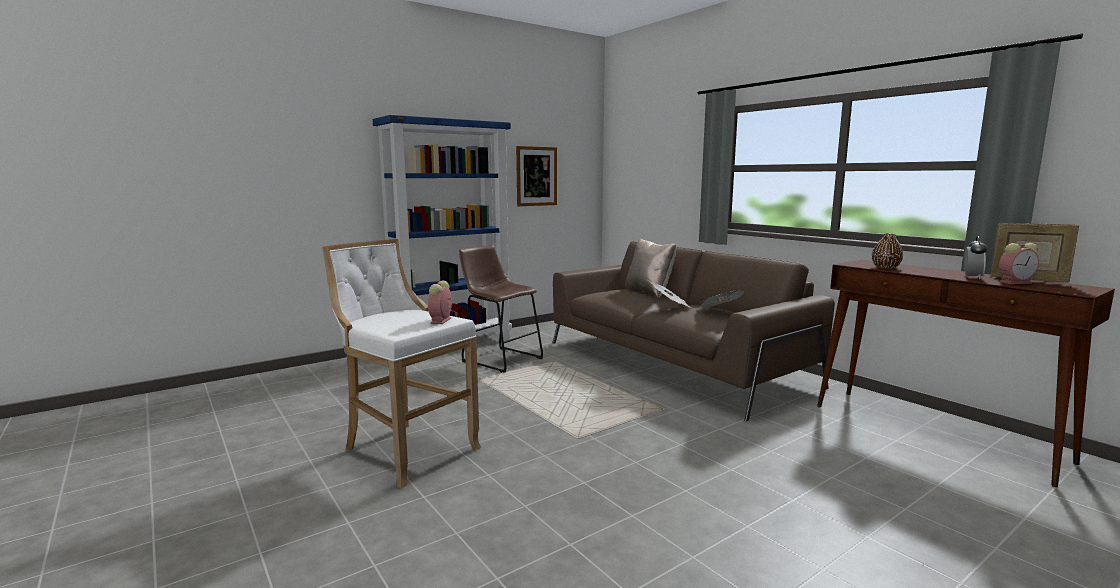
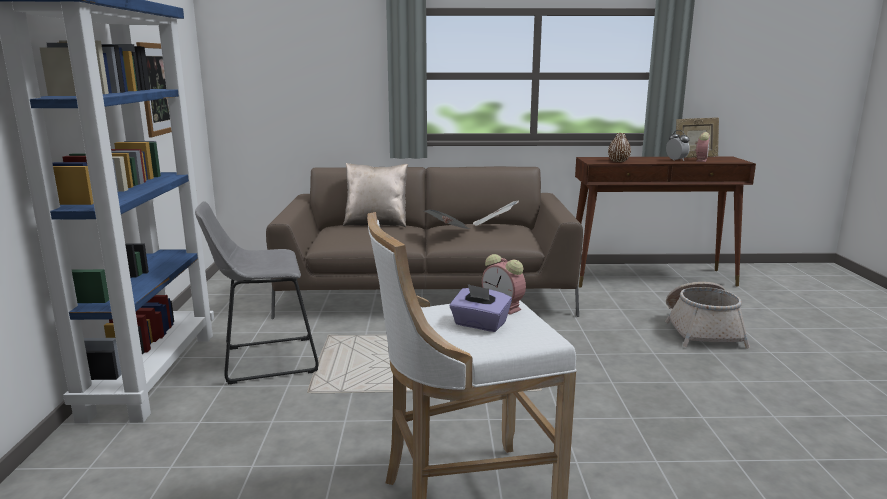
camera: 55 degrees left, 5 degrees up
(404, 321) = (479, 324): none -> purple tissue box
(499, 359) = (264, 360): brown stool -> grey stool
(843, 484) = (701, 330): none -> basket

